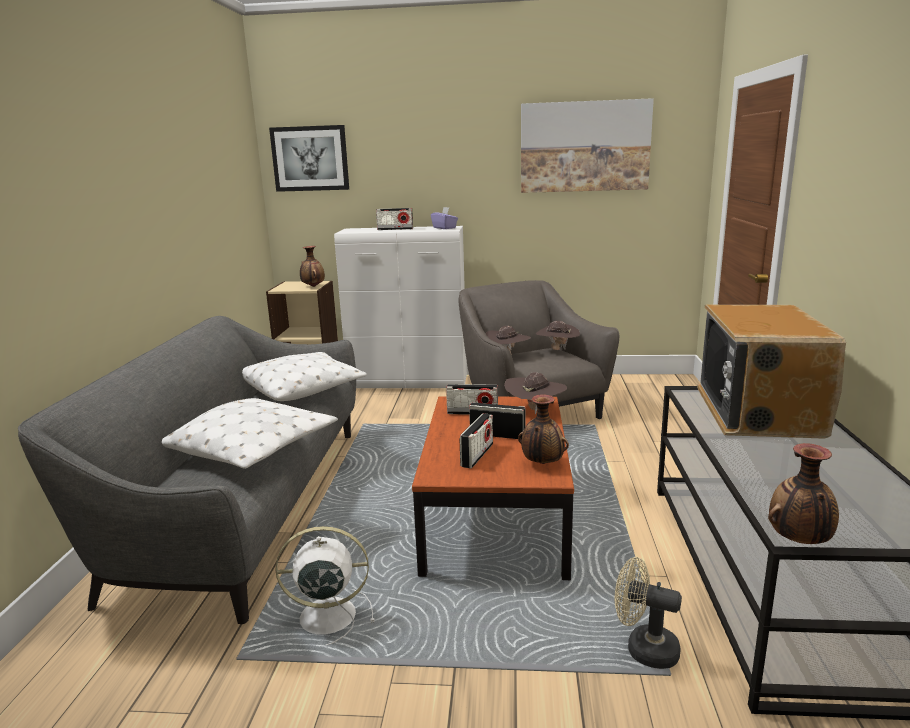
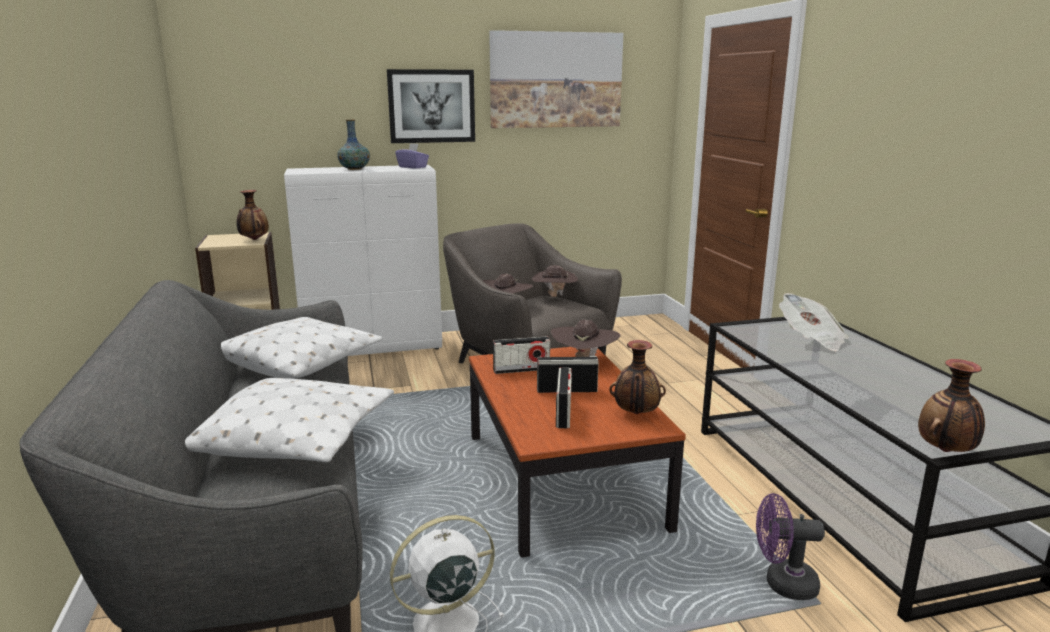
camera: 20 degrees left, 0 degrees up
(310, 158) = (238, 83): picture -> picture (431, 106)
(395, 229) = (354, 169): radio -> vase
(644, 649) = (782, 584): beige fan -> purple fan
(758, 411) = (811, 339): television -> newspaper

